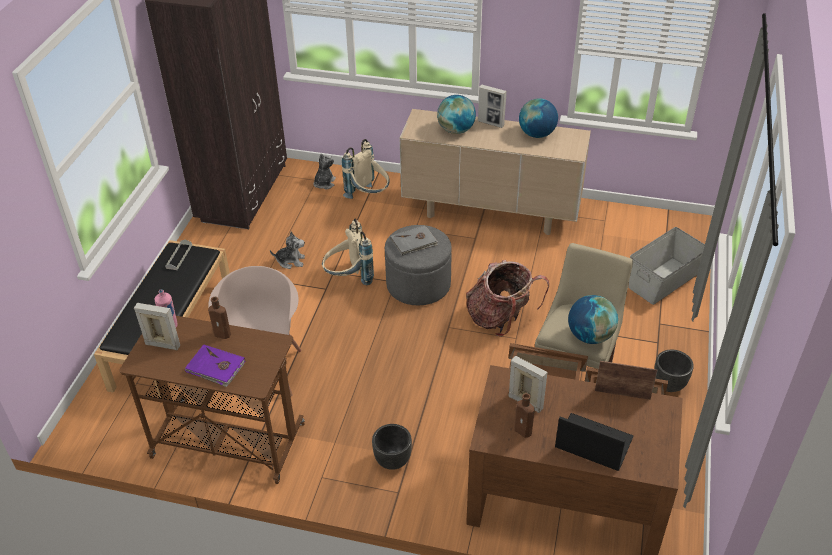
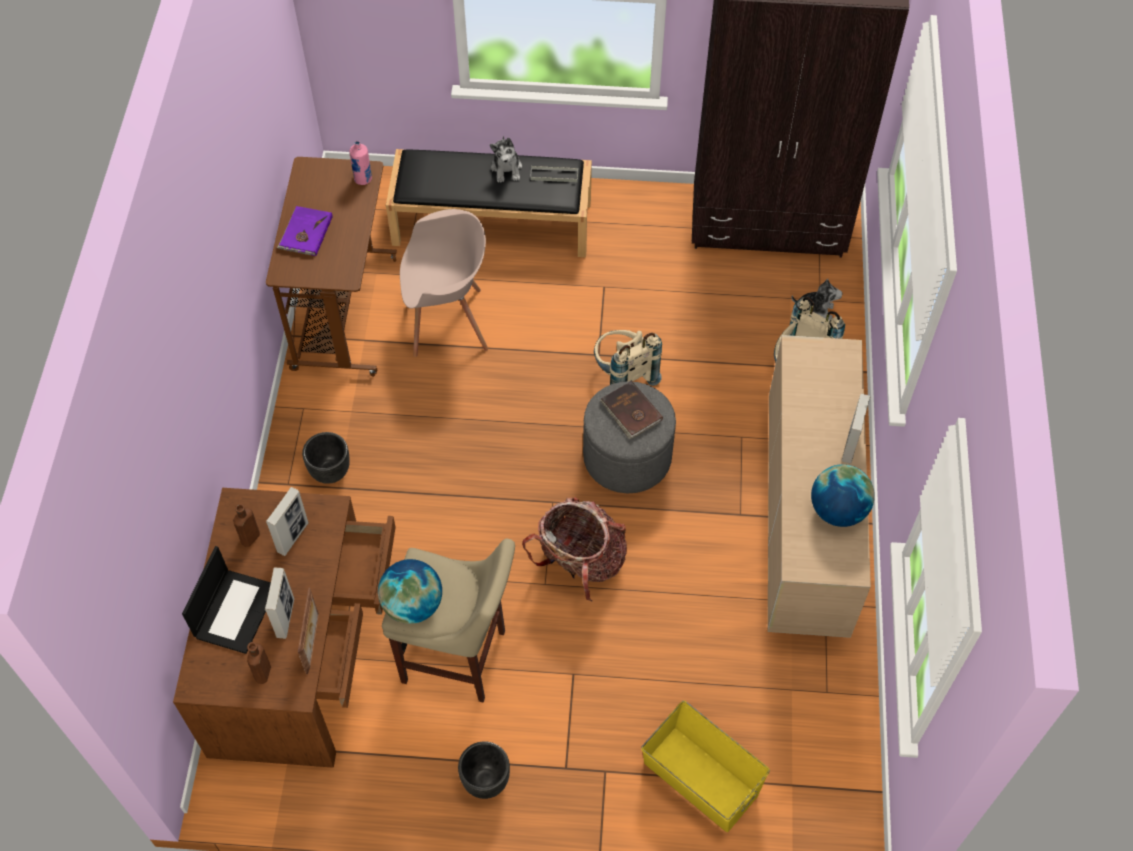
camera: 80 degrees right, 15 degrees up
(162, 345) = (334, 181): picture frame -> picture frame (285, 618)
(223, 334) = (354, 228): brown bottle -> brown bottle (262, 674)
(290, 261) = (643, 306): plush toy -> plush toy (507, 168)
(414, 242) = (631, 412): grey book -> brown book
(456, 130) = (818, 402): globe -> none
(664, 280) = (700, 780): grey storage box -> yellow storage box

